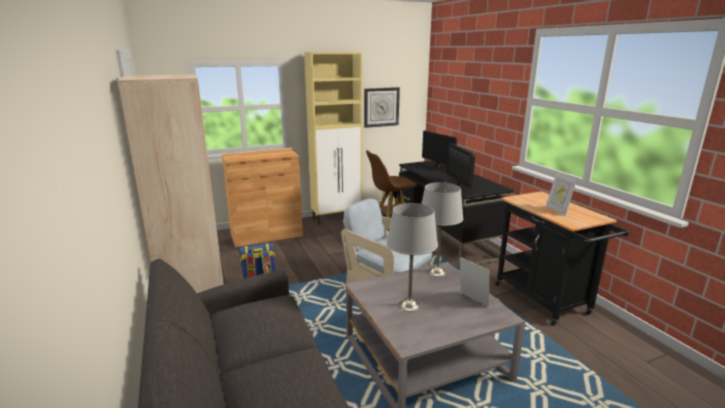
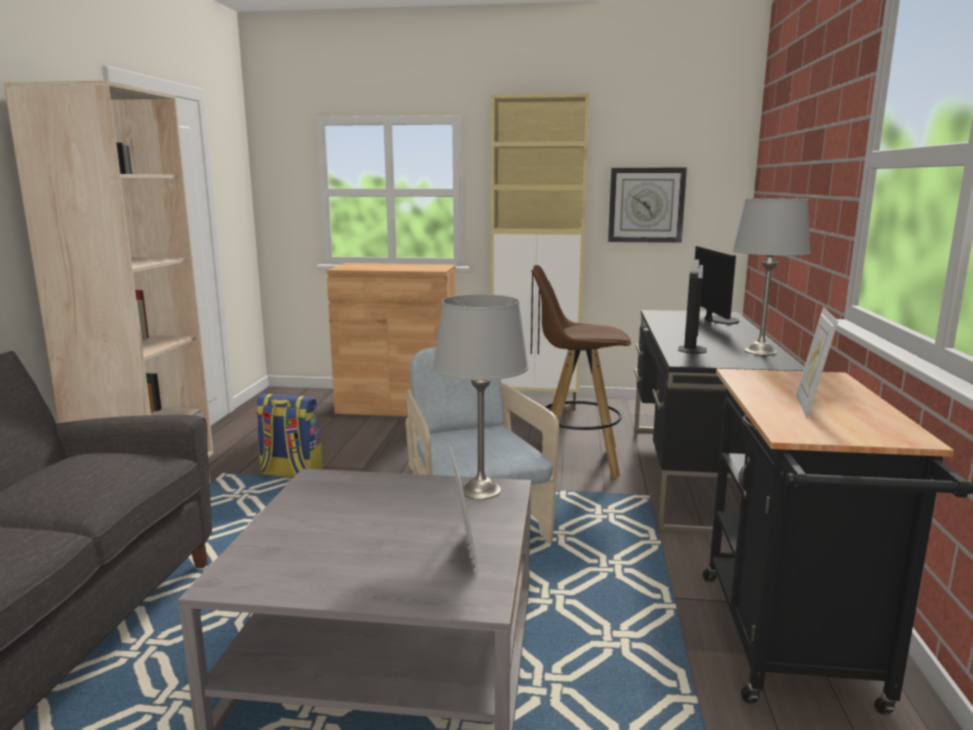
camera: 30 degrees right, 5 degrees down
(409, 305) = (338, 526): grey table lamp -> grey table lamp (761, 351)

